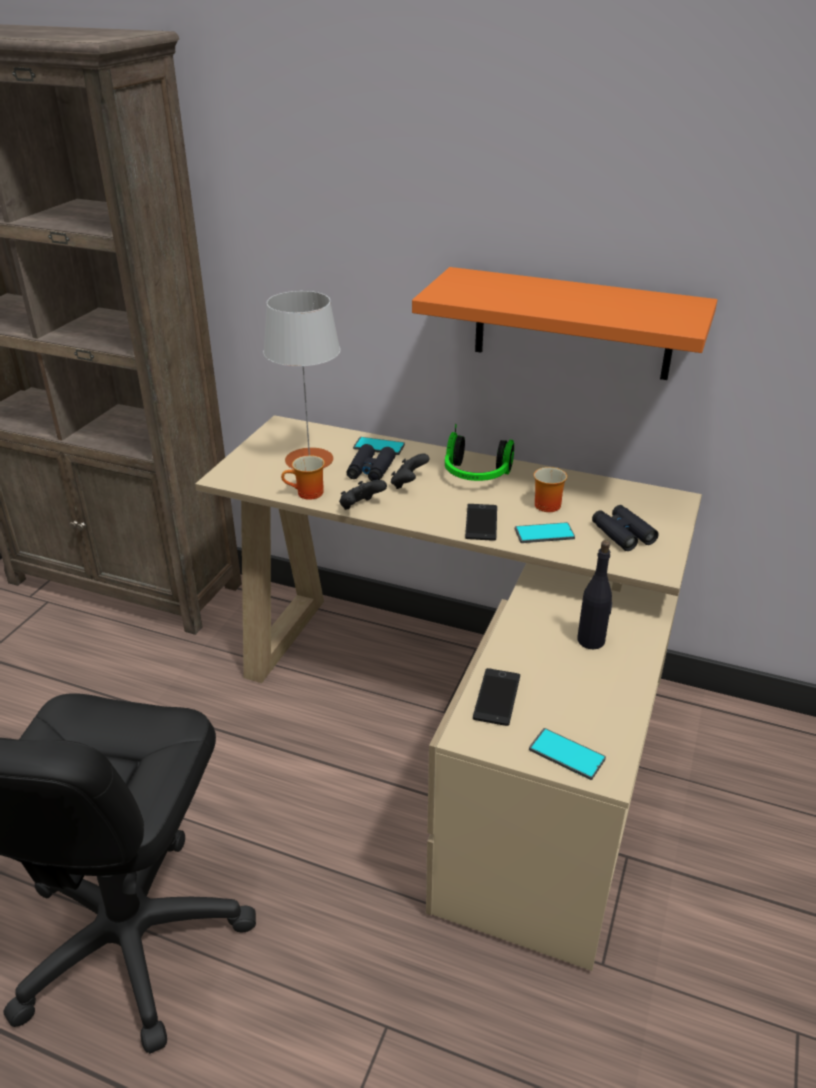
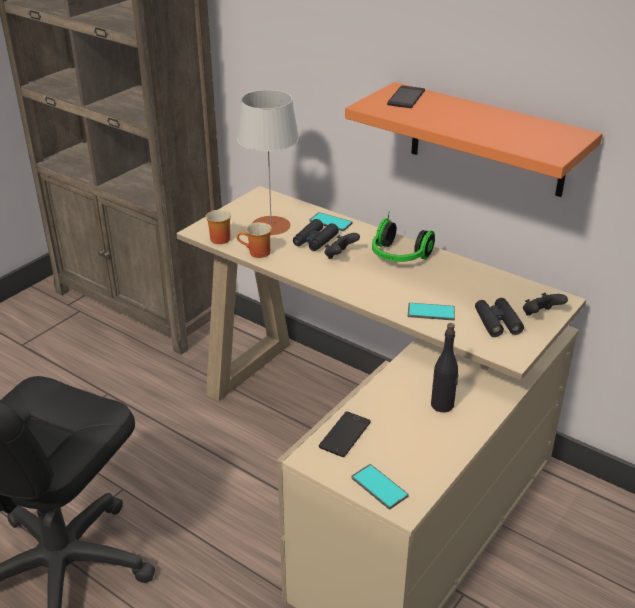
camera: 15 degrees right, 0 degrees up
(360, 507) = (293, 269): black game controller -> black game controller (540, 315)
(481, 523) = (383, 296): phone -> phone (406, 97)
(544, 504) = (443, 288): mug -> mug (219, 238)

